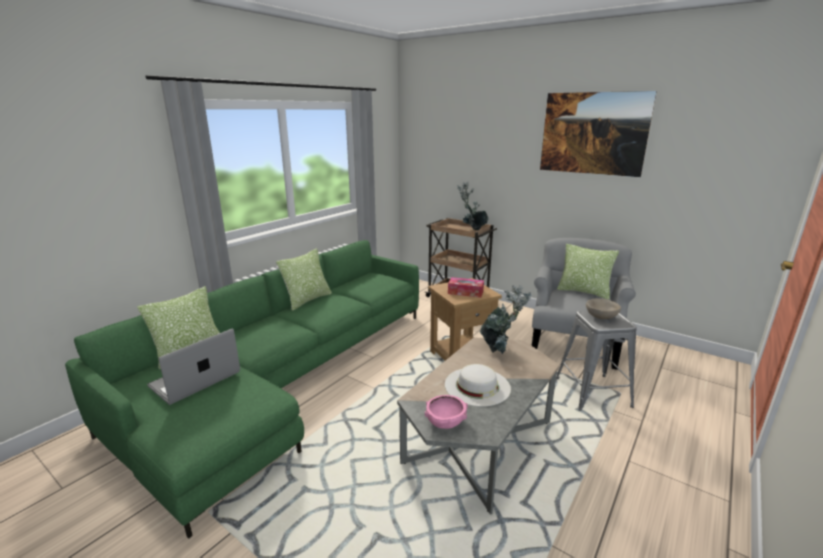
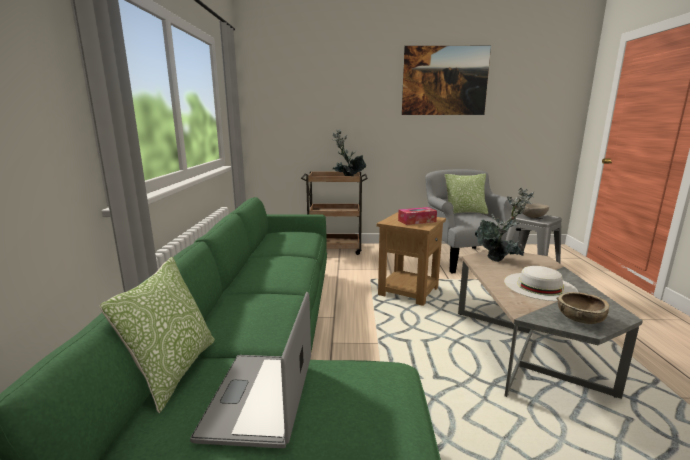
camera: 35 degrees left, 5 degrees down
(307, 300) = (245, 268): pillow -> none
(445, 421) = (580, 319): pink bowl -> brown bowl

